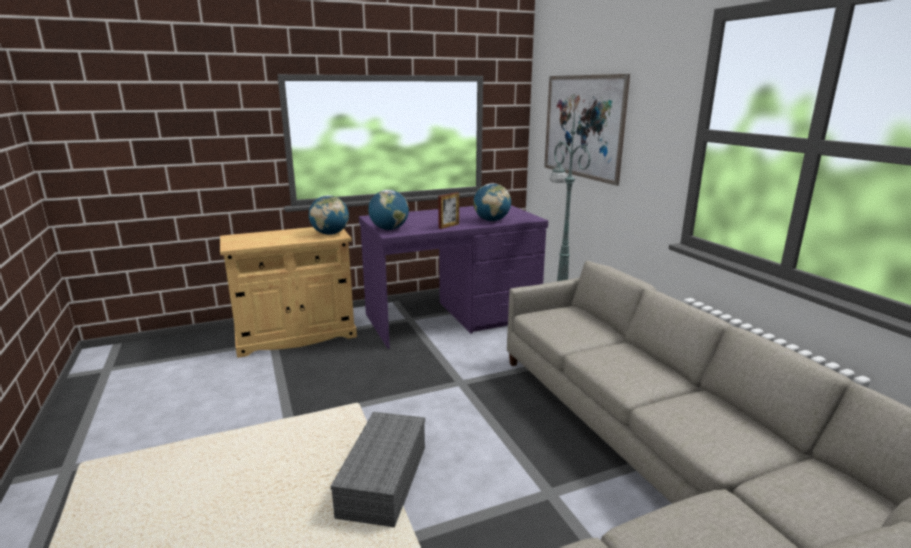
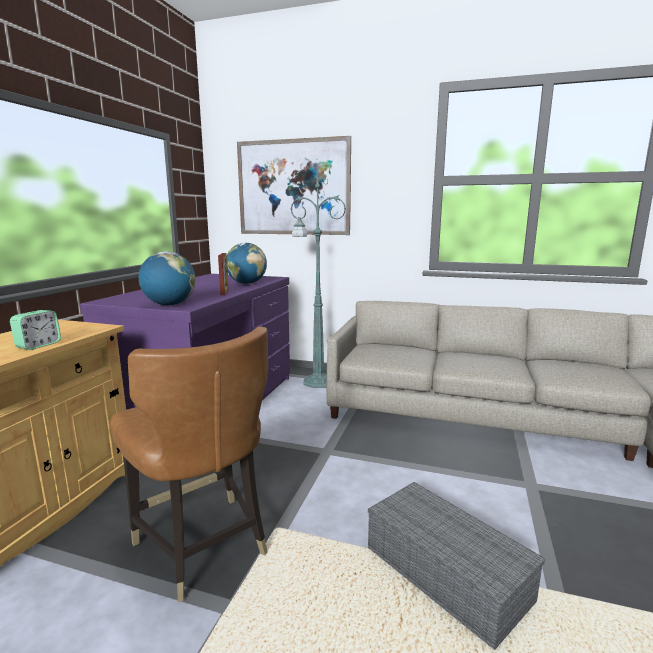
camera: 50 degrees left, 5 degrees down
(294, 240) = (38, 345): none -> alarm clock
(320, 389) = (203, 545): none -> brown chair
(330, 234) = (77, 328): globe -> none

